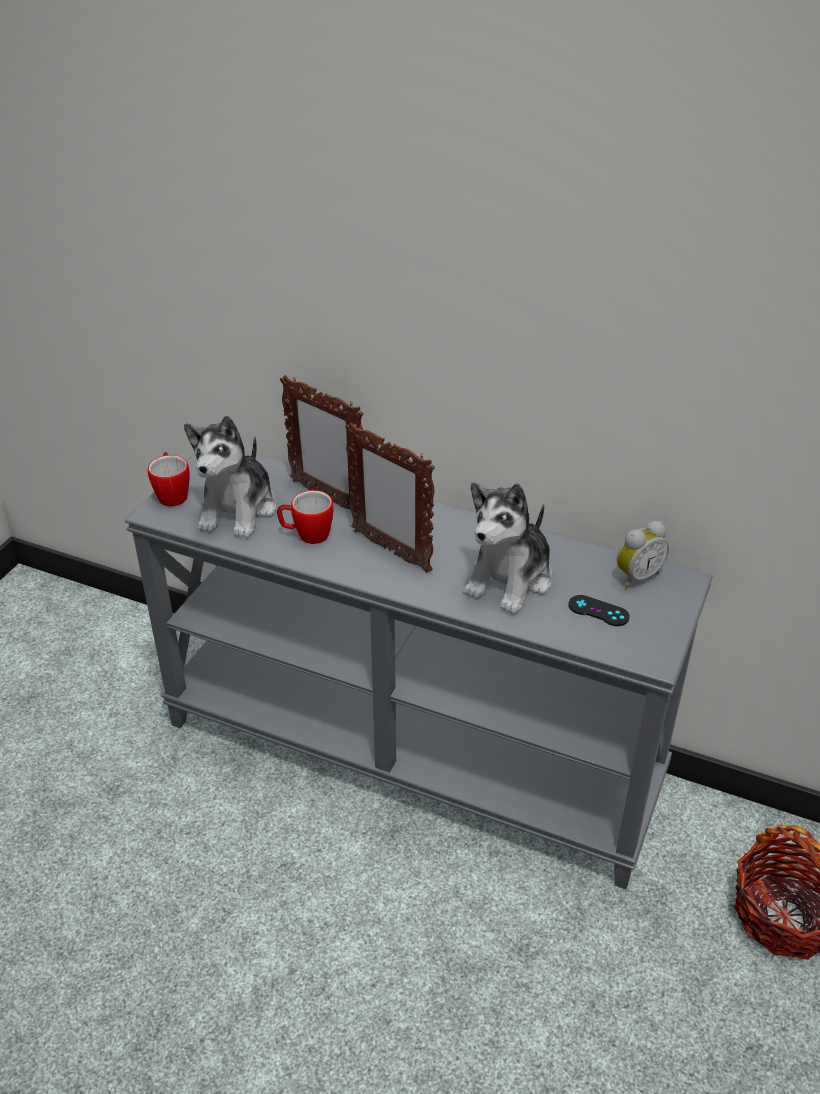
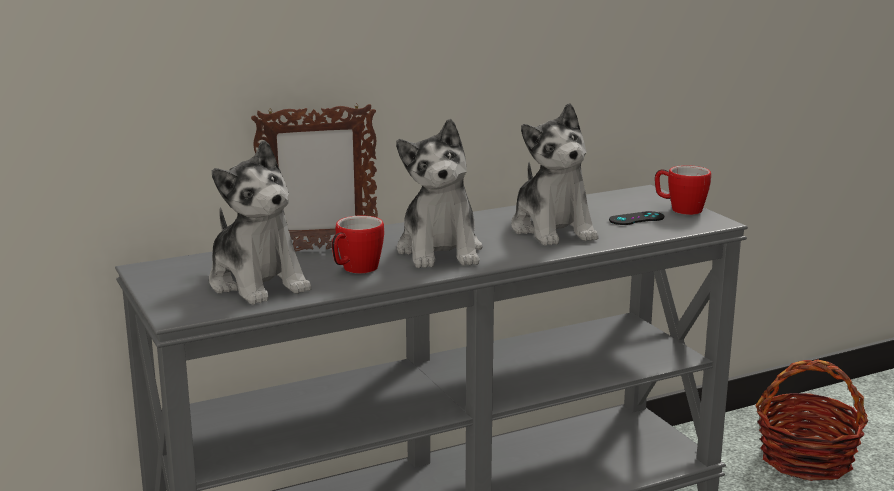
camera: 50 degrees left, 20 degrees down
(172, 494) = (167, 300): mug -> mug (680, 209)
(390, 551) = (440, 251): picture frame -> plush toy
(636, 576) = (617, 199): alarm clock -> none

